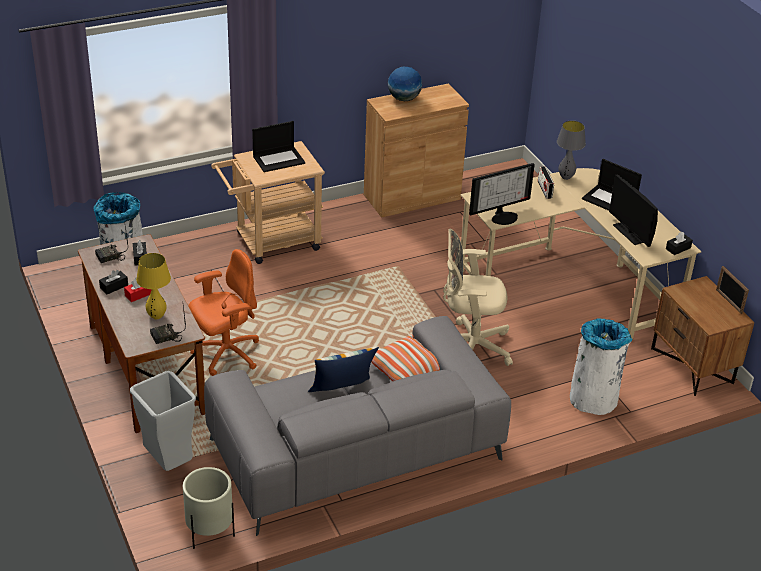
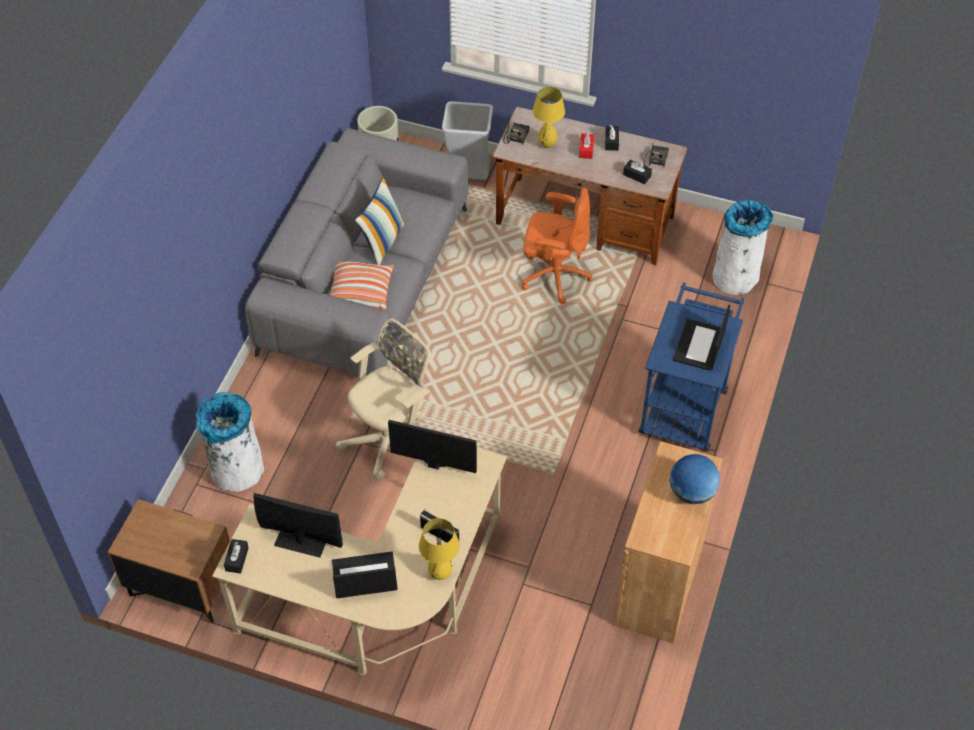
camera: 135 degrees right, 15 degrees up
(225, 354) = (554, 275): orange office chair -> orange office chair turned 90 degrees counterclockwise
(271, 243) = (685, 404): beige cart -> blue cart
(503, 216) = (435, 459): monitor -> monitor turned 90 degrees clockwise
(566, 177) = (440, 574): grey table lamp -> yellow table lamp
(728, 301) = (149, 560): picture frame -> none

